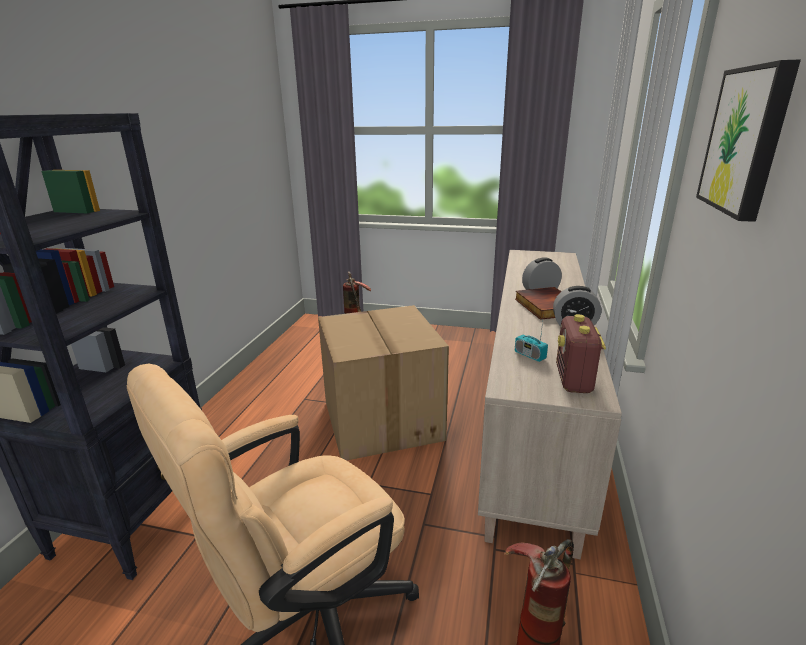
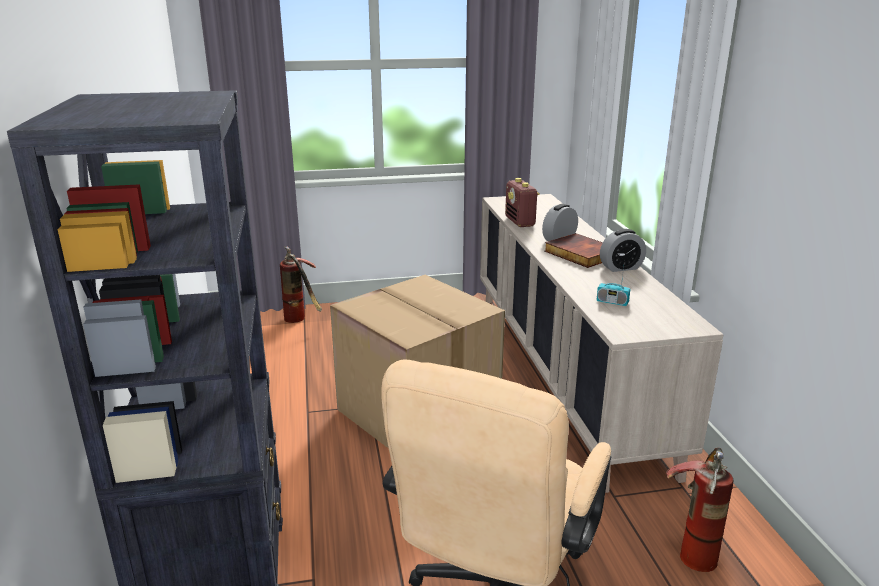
camera: 25 degrees left, 0 degrees up
(574, 380) = (667, 316): radio -> radio (520, 222)
(747, 140) = (812, 106): picture -> none

